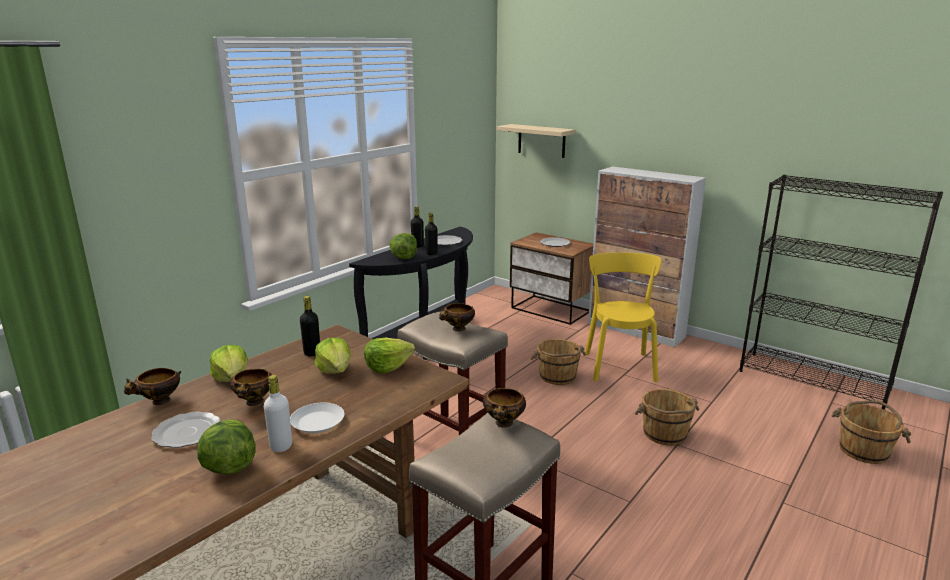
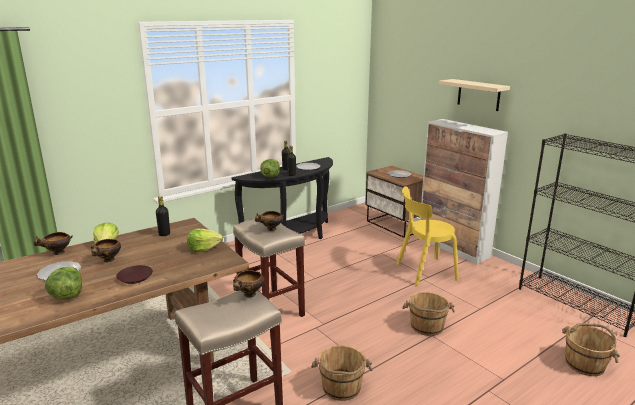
camera: 15 degrees right, 0 degrees up
(281, 446) = (104, 288): white bottle -> none
(317, 422) = (134, 277): white plate -> brown plate
(335, 370) = (170, 246): lettuce -> none
(541, 141) = (397, 96): beige shelf -> beige shelf (478, 95)
(557, 376) = (371, 274): brown bucket -> brown bucket (341, 388)
(619, 365) = (423, 272): yellow chair -> yellow chair turned 120 degrees counterclockwise

